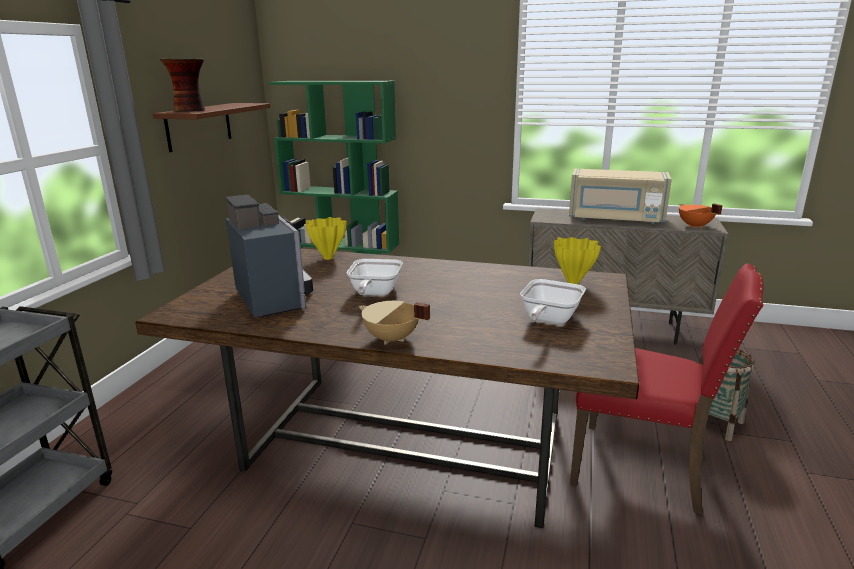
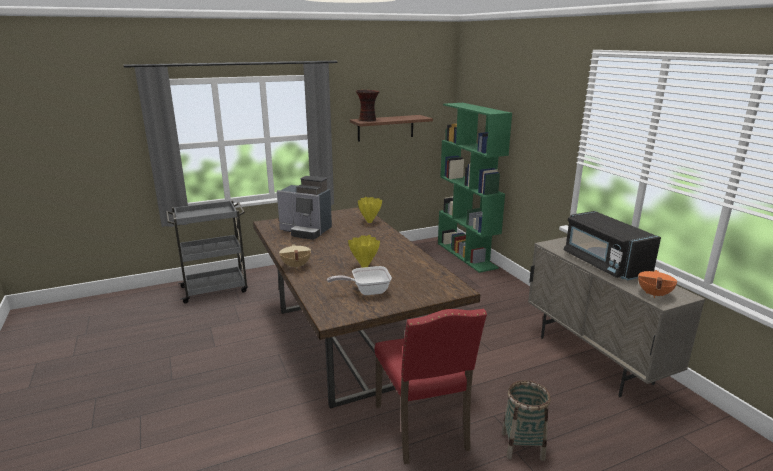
camera: 50 degrees right, 0 degrees up
(274, 297) = (306, 231): coffee machine -> coffee machine turned 90 degrees clockwise
(374, 293) = (340, 246): frying pan -> none
(573, 284) = (432, 284): yellow vase -> yellow vase (364, 266)
(615, 219) = (604, 264): beige microwave -> black microwave

